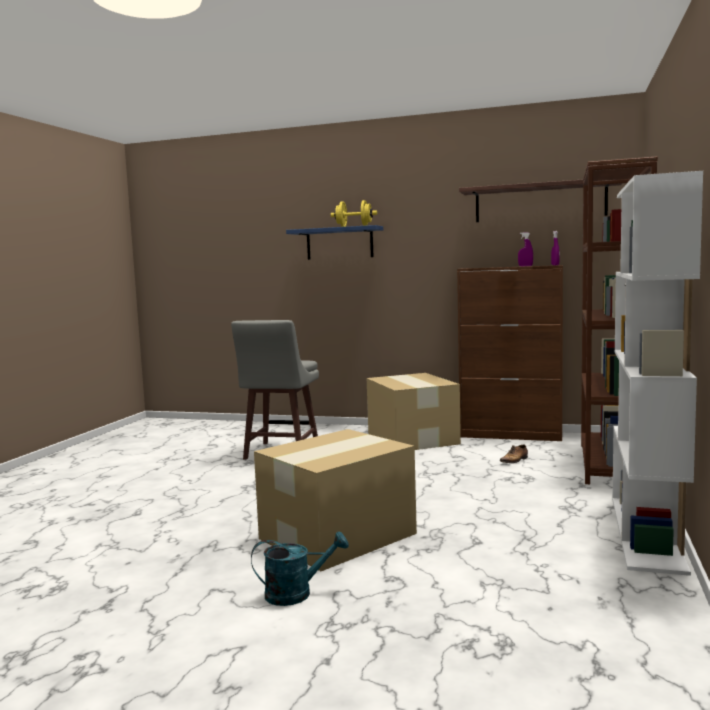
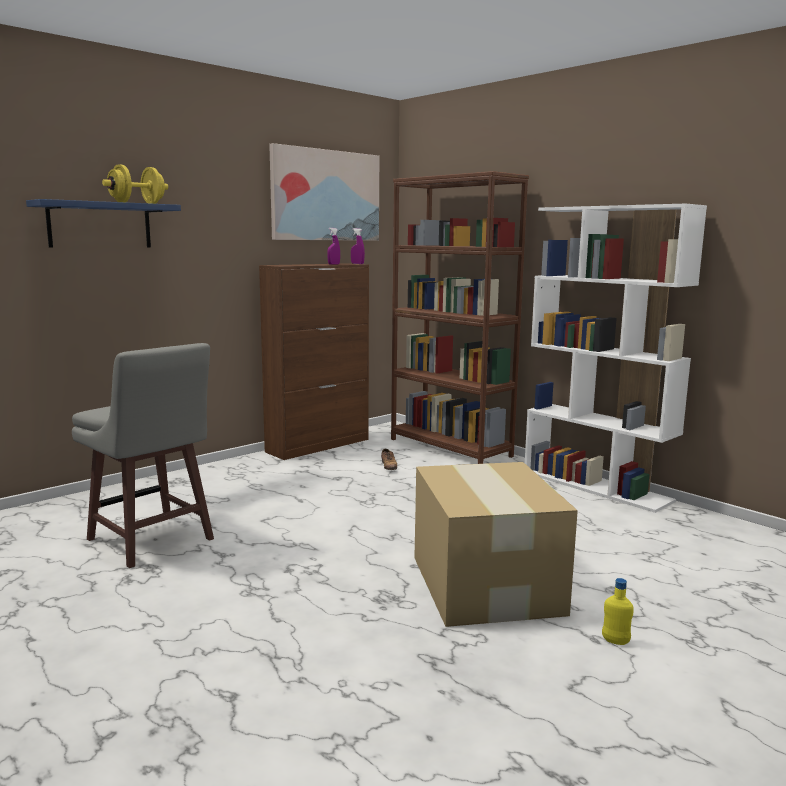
camera: 60 degrees left, 5 degrees up
(297, 593) = (615, 641): turquoise watering can -> yellow bottle
(412, 438) = (245, 474): cardboard box -> none
(540, 202) = (325, 195): shelf -> picture

